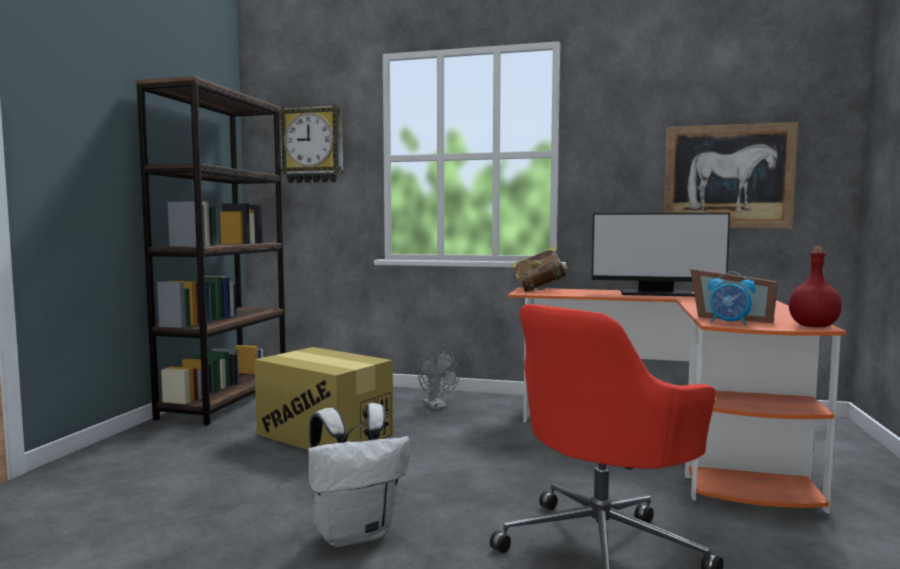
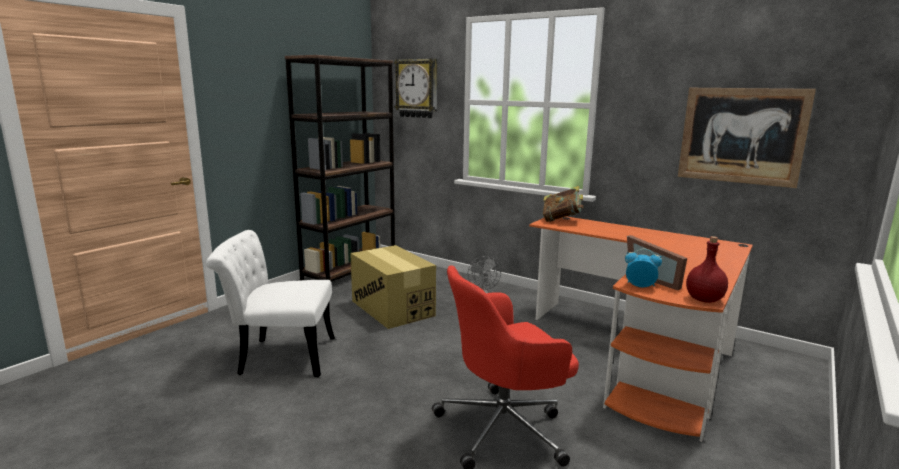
camera: 20 degrees right, 10 degrees up
(185, 521) = (279, 356): none -> white chair
(355, 533) = (363, 384): white backpack -> none
(656, 293) = (652, 235): monitor -> none
(729, 323) = (640, 286): alarm clock -> alarm clock turned 150 degrees clockwise

